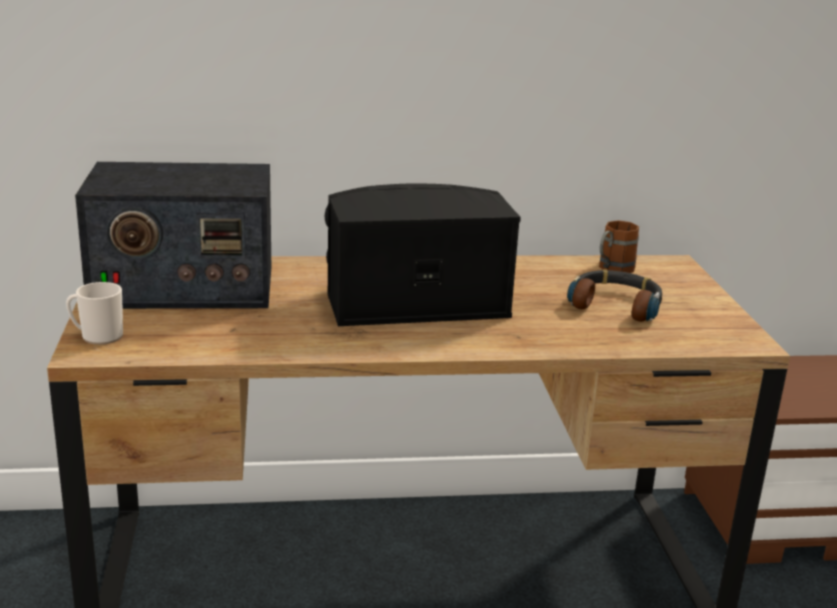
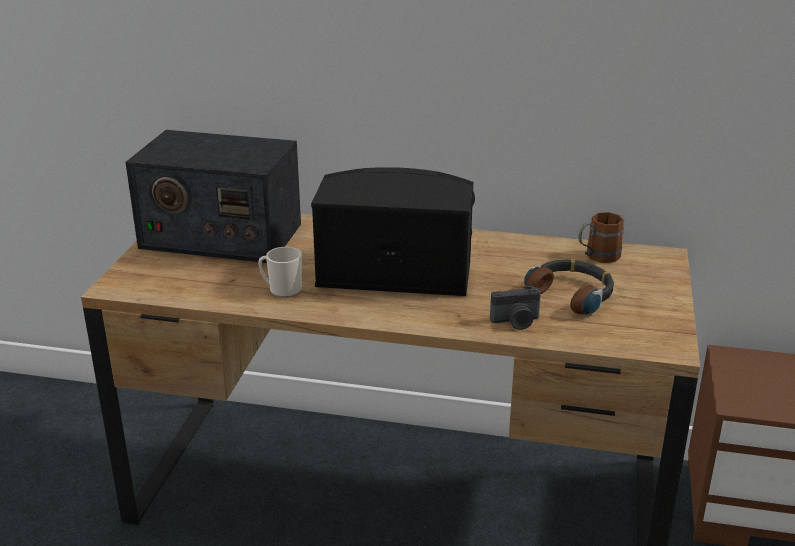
camera: 20 degrees right, 5 degrees up
(97, 337) = (130, 274): mug -> mug (282, 290)
(583, 336) = (516, 322): none -> camera

